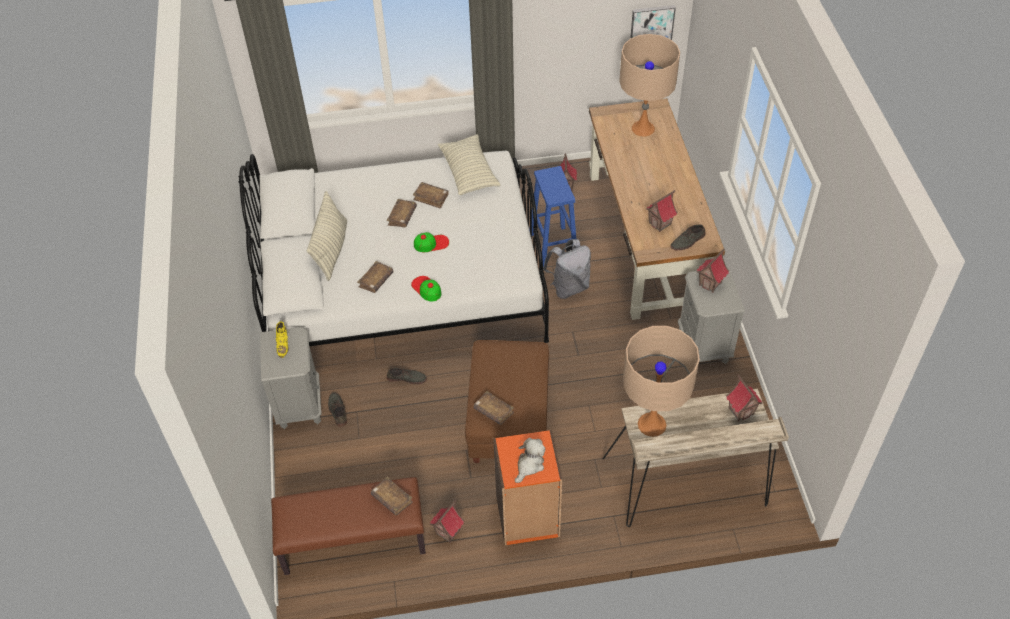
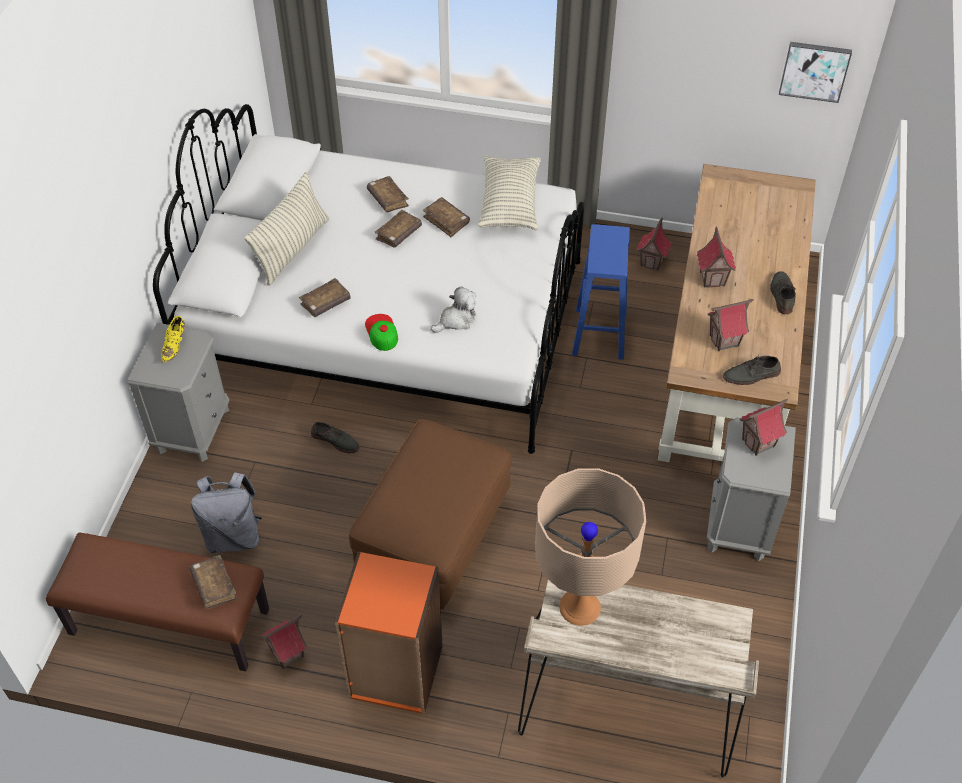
camera: 20 degrees right, 0 degrees up
(337, 410) = (233, 452): grey shoe -> grey shoe (781, 294)
(431, 243) = (417, 277): cap -> none
(493, 411) = (395, 517): brown book -> brown book (388, 199)
(529, 465) = (385, 603): plush toy -> plush toy (456, 320)
(568, 287) = (594, 391): grey backpack -> grey backpack (233, 536)
(643, 128) = (763, 210): beige table lamp -> none
(741, 411) = (713, 633): toy house -> toy house (713, 279)

